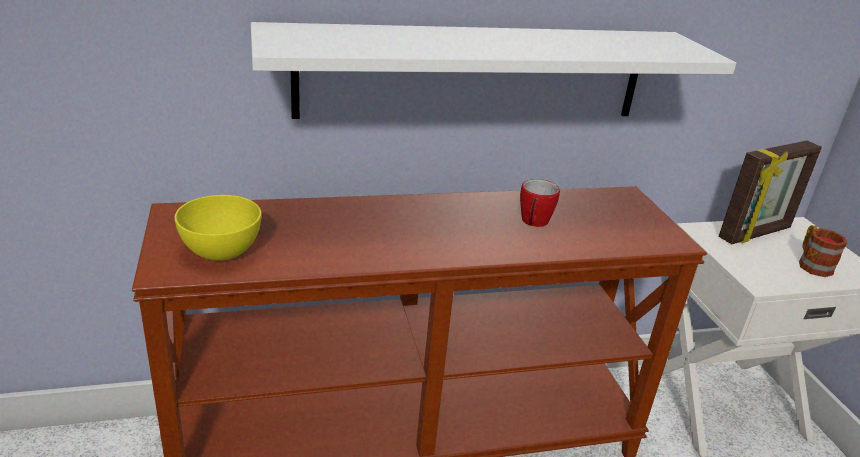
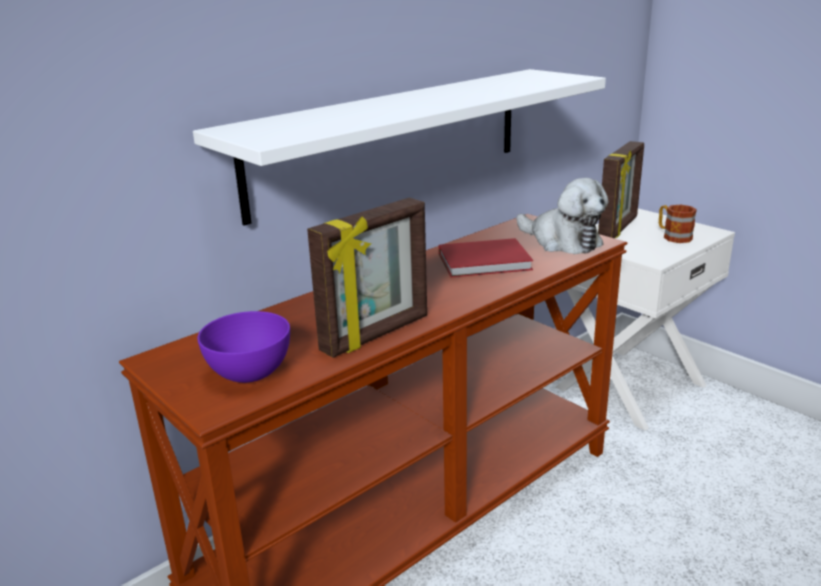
camera: 25 degrees left, 5 degrees down
(222, 251) = (250, 373): yellow bowl -> purple bowl
(354, 257) = (376, 334): none -> picture frame
(533, 223) = (487, 262): mug -> red book
(635, 228) = (562, 241): none -> plush toy

